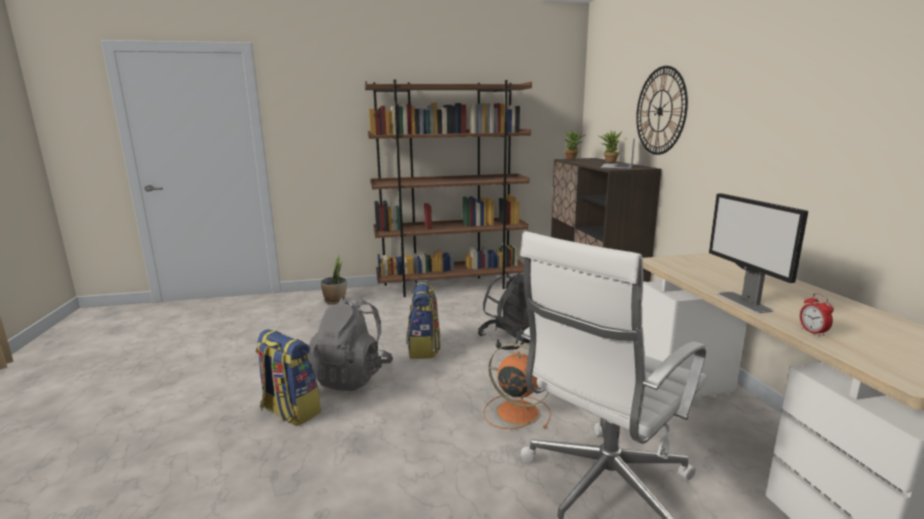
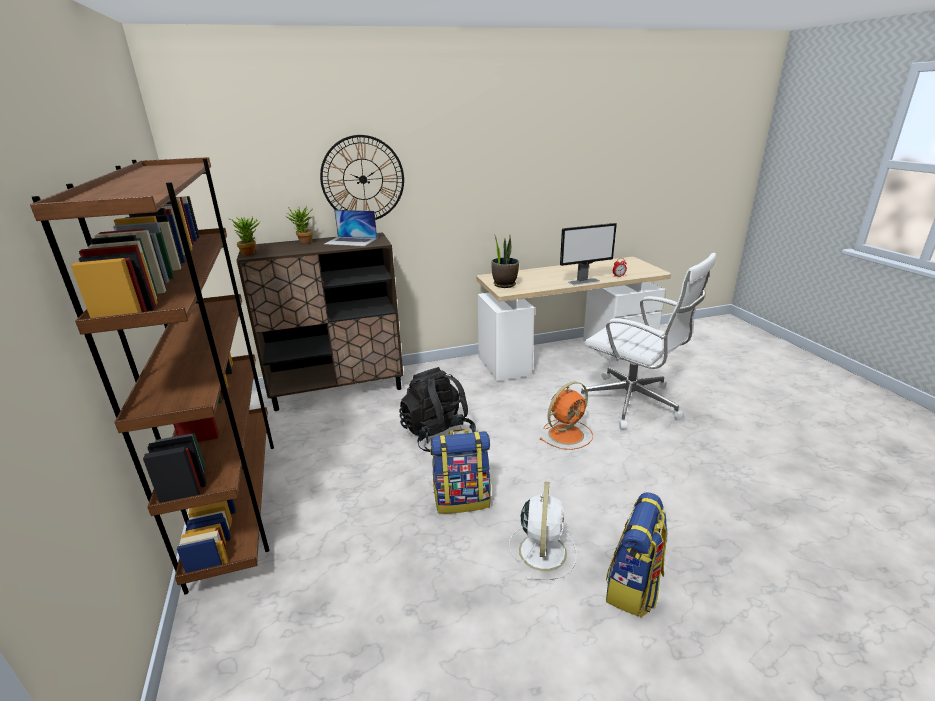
camera: 95 degrees left, 10 degrees up
(335, 301) = (254, 660): potted plant -> potted plant (504, 284)
(352, 377) = (542, 550): grey backpack -> white fan
(516, 412) = (567, 434): orange fan -> orange fan turned 150 degrees counterclockwise

